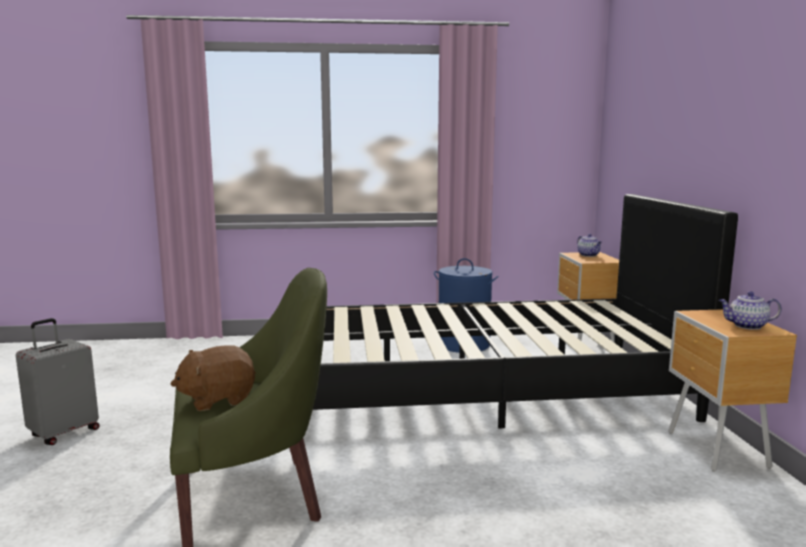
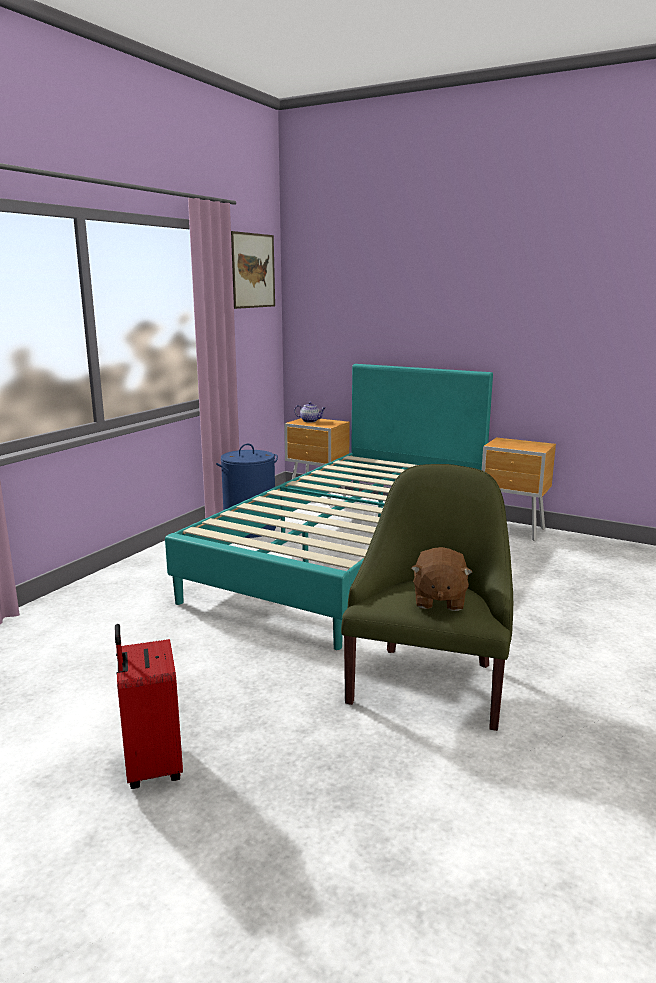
camera: 55 degrees left, 5 degrees up
(64, 433) = (151, 766): grey suitcase -> red suitcase
(479, 391) = (350, 554): black bed -> turquoise bed
(549, 91) = (253, 270): none -> picture
(746, 326) = (531, 445): teapot -> none

